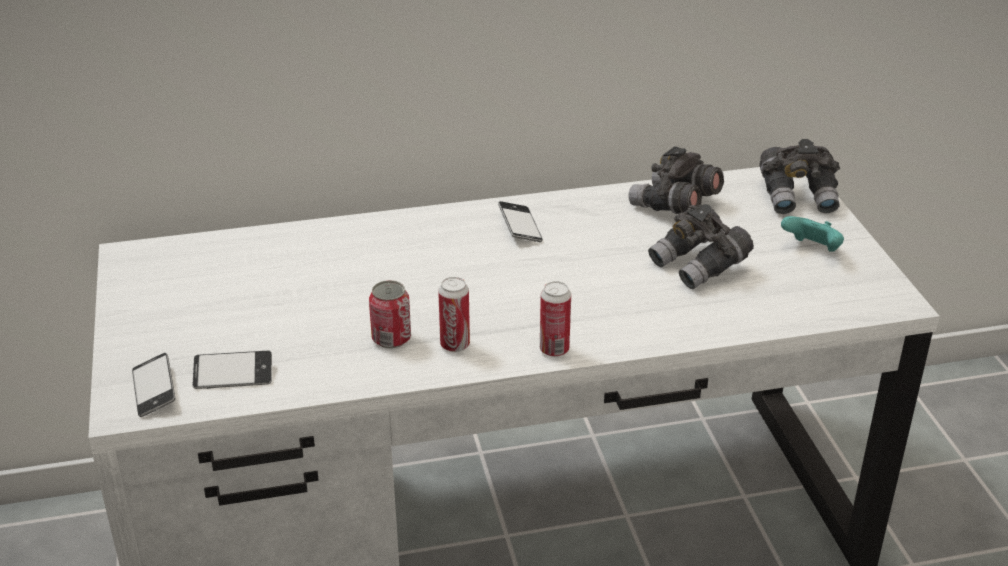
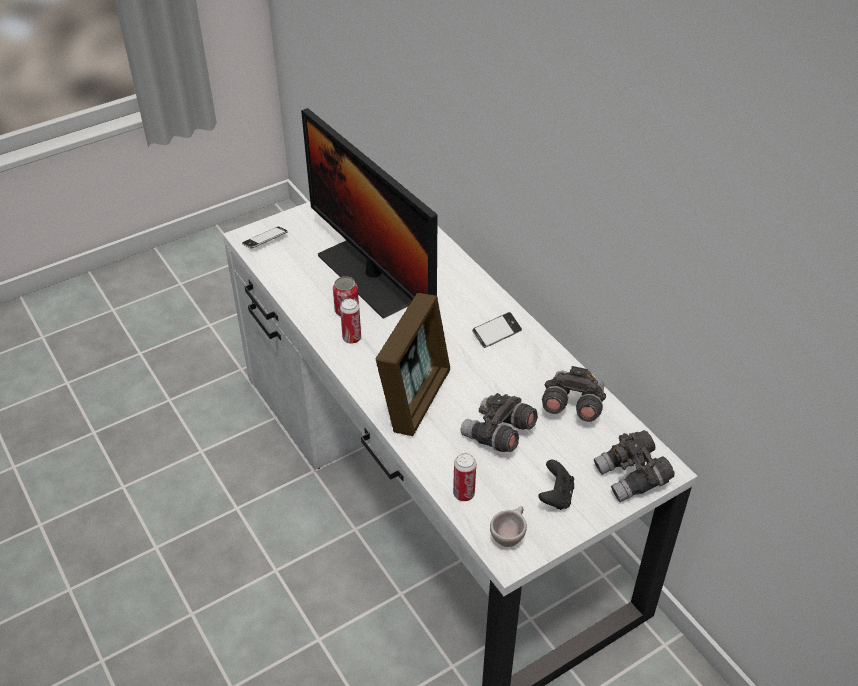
camera: 70 degrees right, 10 degrees up
(233, 375) = (288, 262): phone -> none
(330, 301) = (371, 275): none -> monitor
(554, 349) = (366, 383): can -> can (464, 494)
(606, 314) = (415, 398): none -> picture frame
(812, 250) = (556, 496): turquoise game controller -> black game controller
(864, 295) = (509, 536): none -> beige cup

